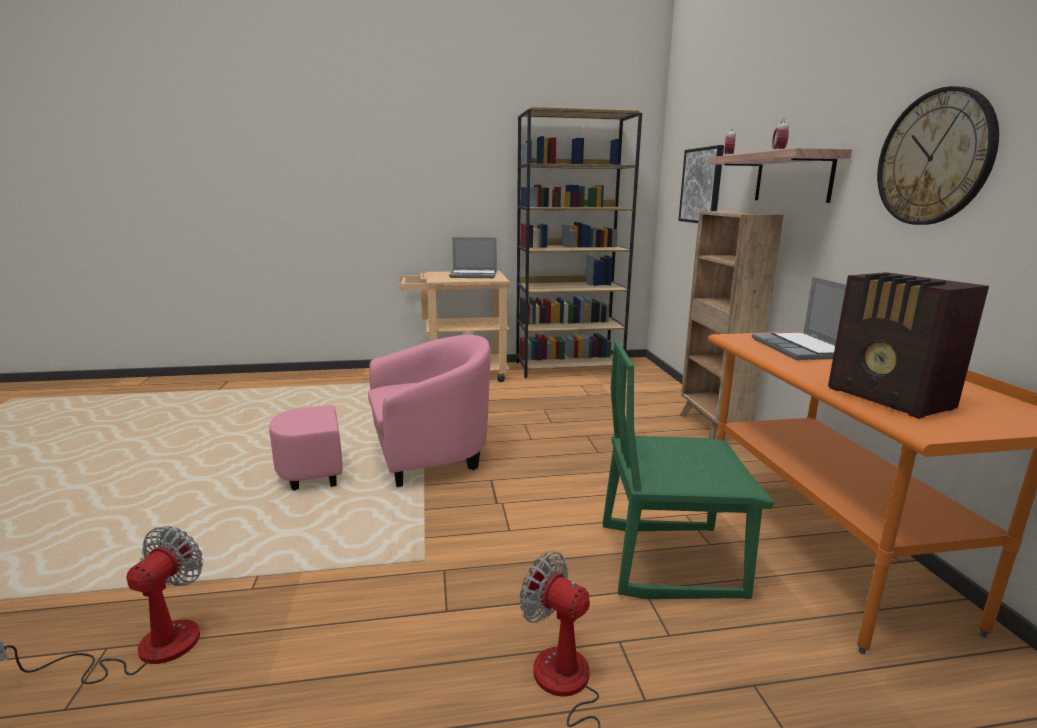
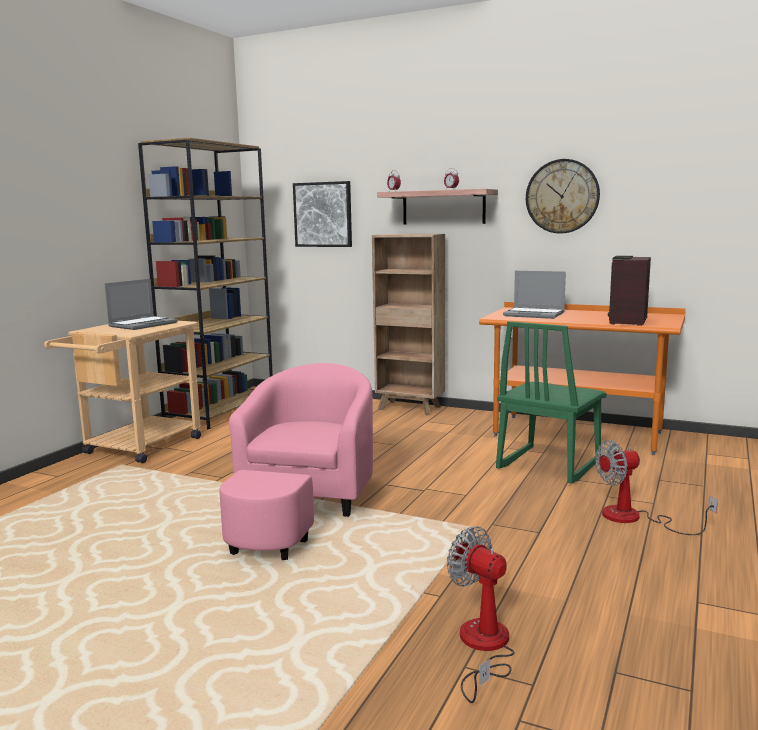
camera: 55 degrees left, 5 degrees down
(890, 399) = (627, 321): radio -> radio turned 105 degrees clockwise

